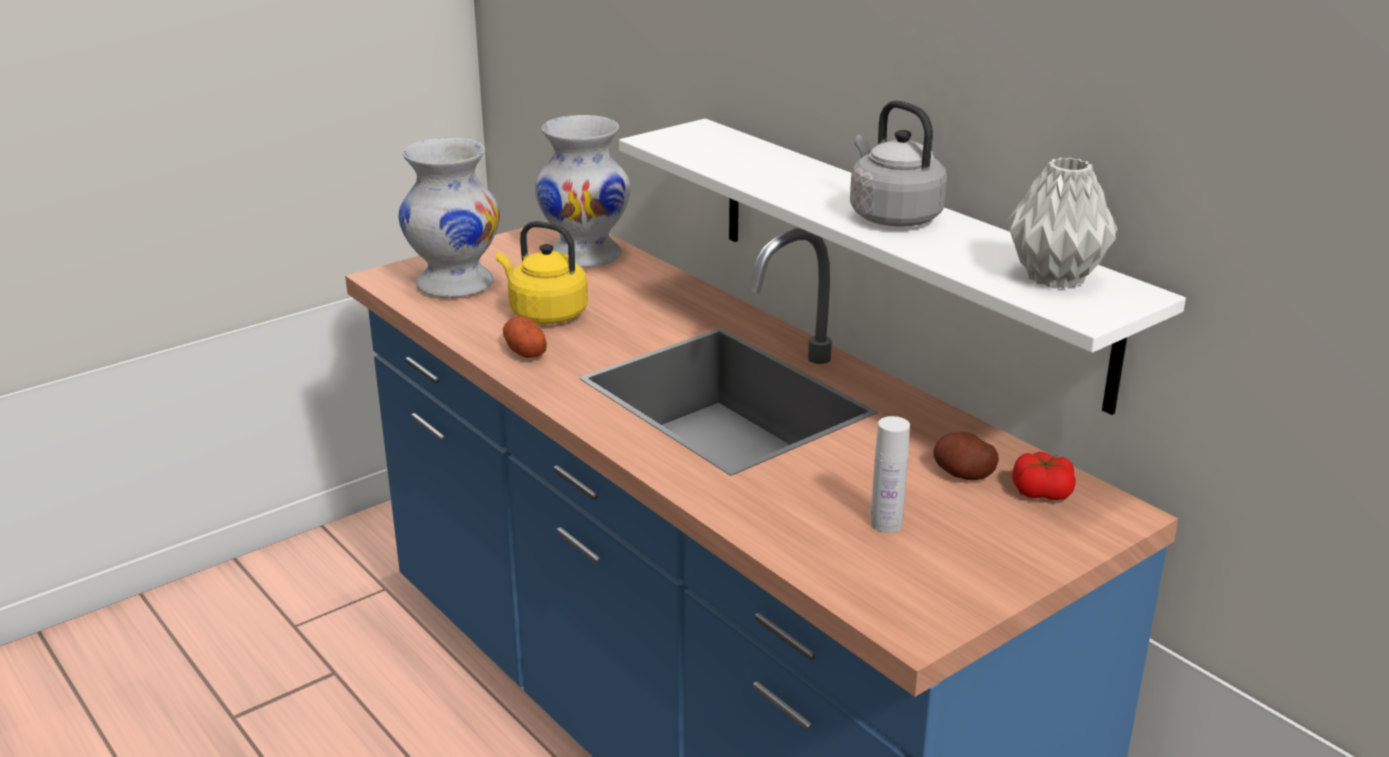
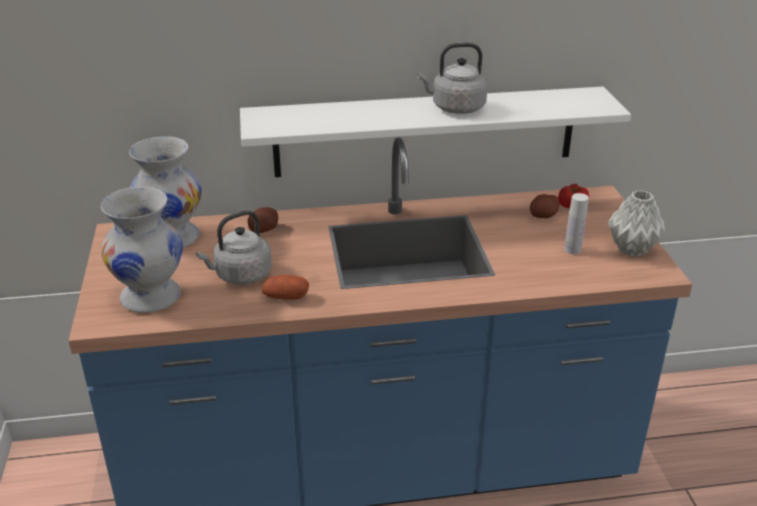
camera: 60 degrees left, 5 degrees up
(544, 314) = (240, 275): yellow kettle -> grey kettle
(662, 295) = (263, 229): none -> potato
(1057, 279) = (565, 100): grey vase -> grey vase (633, 249)

